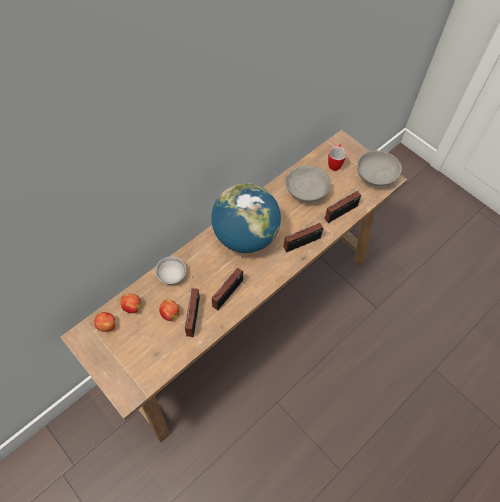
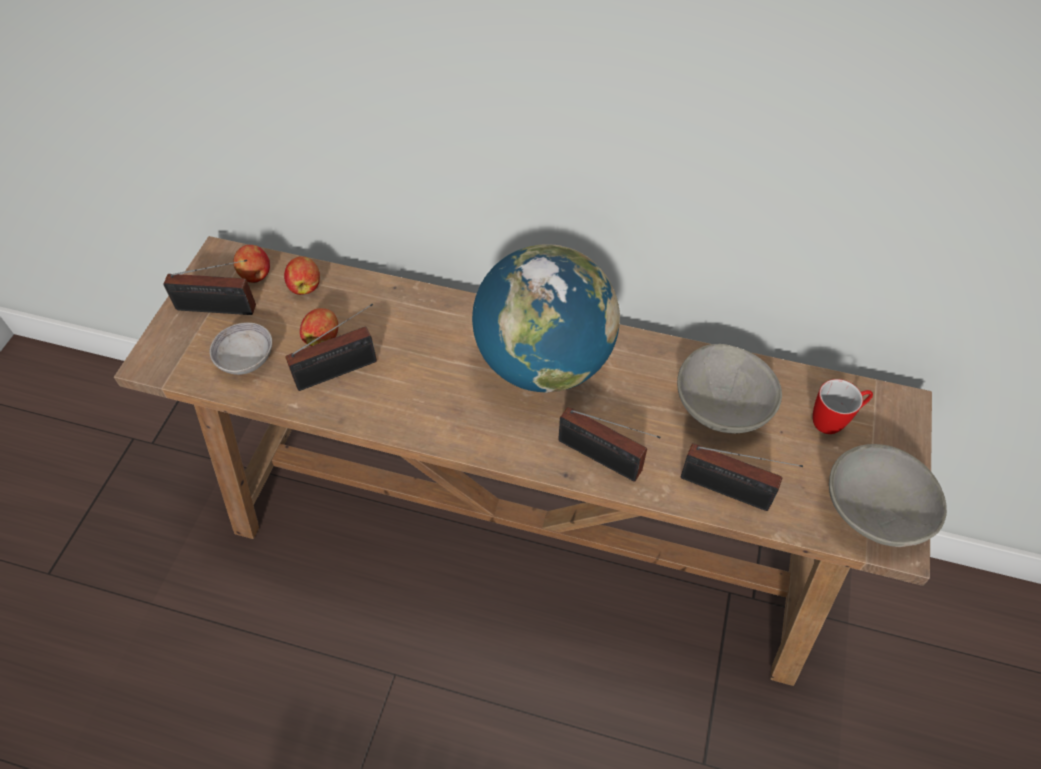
camera: 60 degrees right, 5 degrees down
(172, 275) = (395, 303): grey bowl -> grey bowl (246, 359)
(230, 292) = (416, 397): radio -> radio (220, 309)

